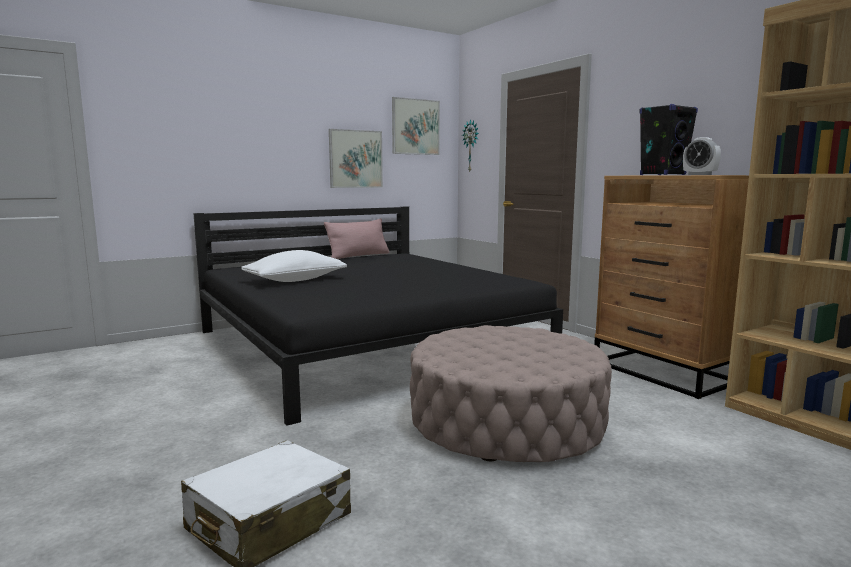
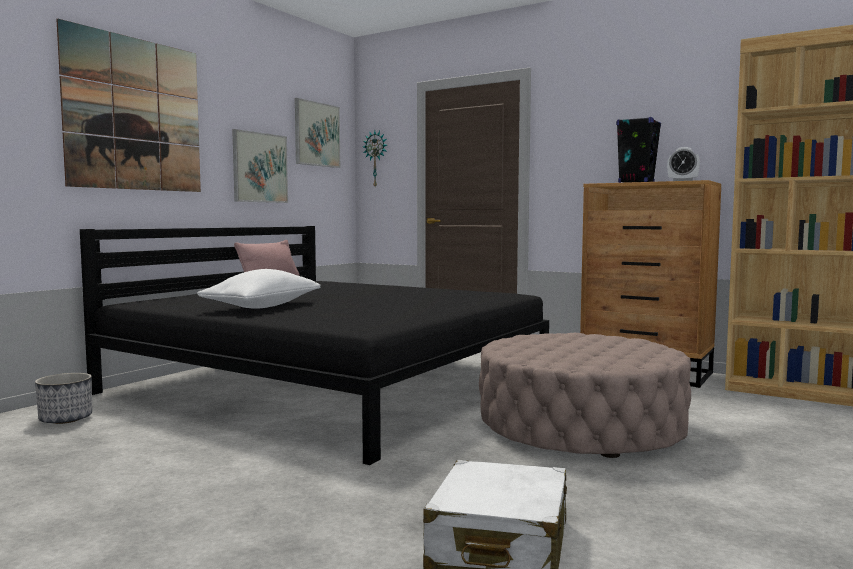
camera: 25 degrees left, 5 degrees down
(164, 350) = (65, 419): none -> planter
(239, 124) = (134, 114): none -> picture

